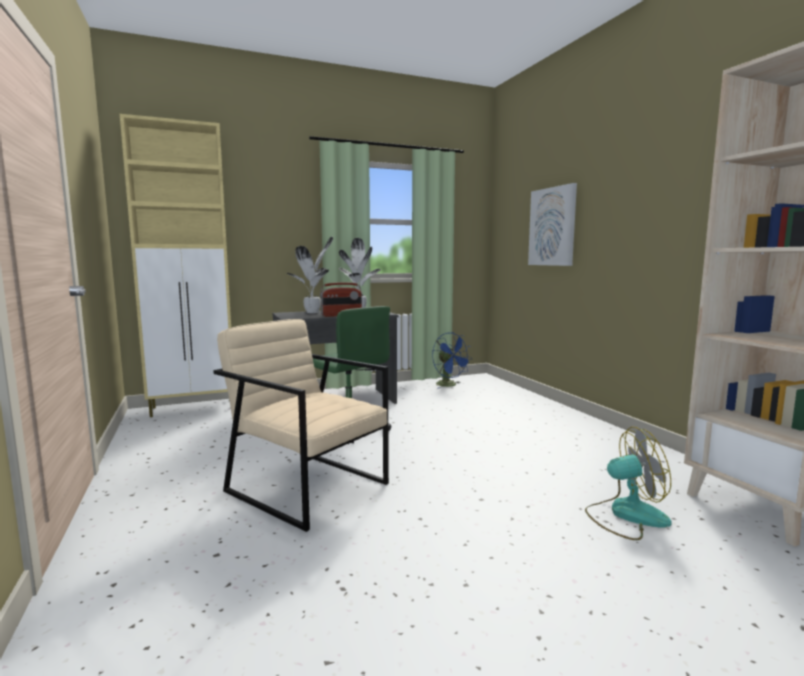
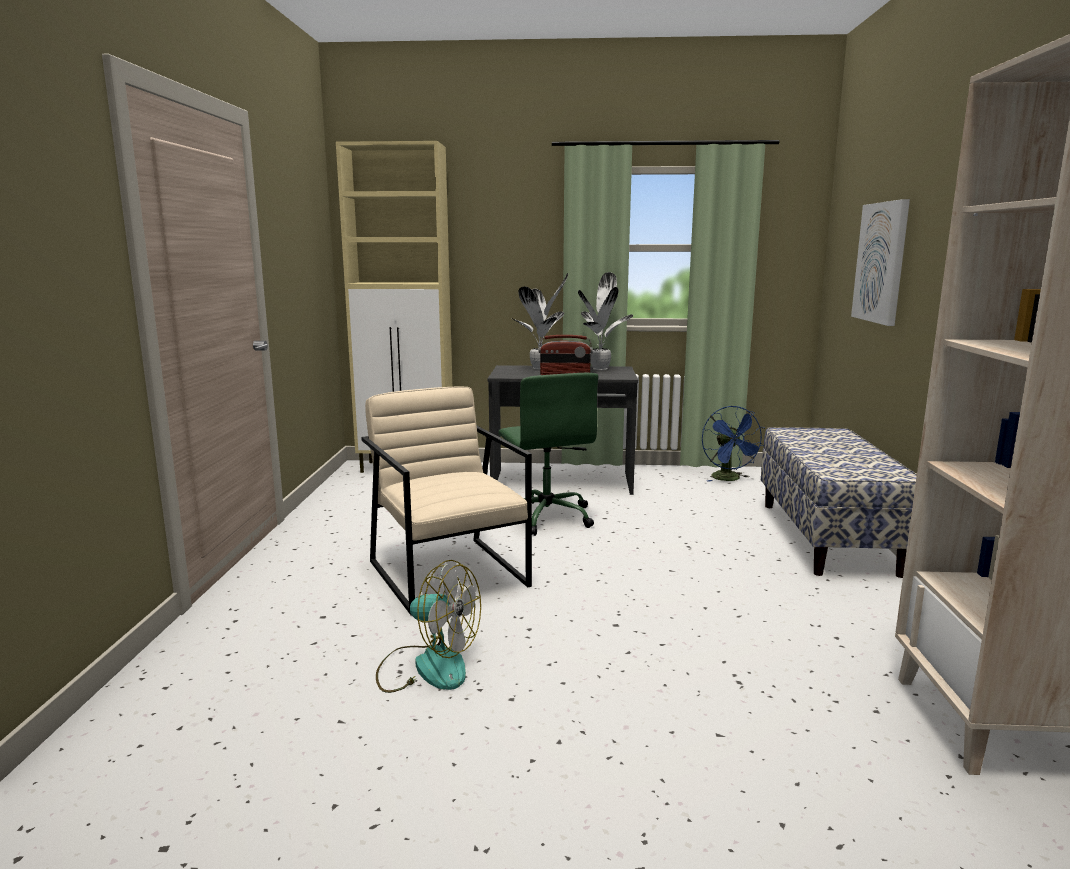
camera: 25 degrees right, 5 degrees up
(546, 412) = (827, 537): none -> bench
(626, 515) = (774, 682): fan -> fan (427, 666)

